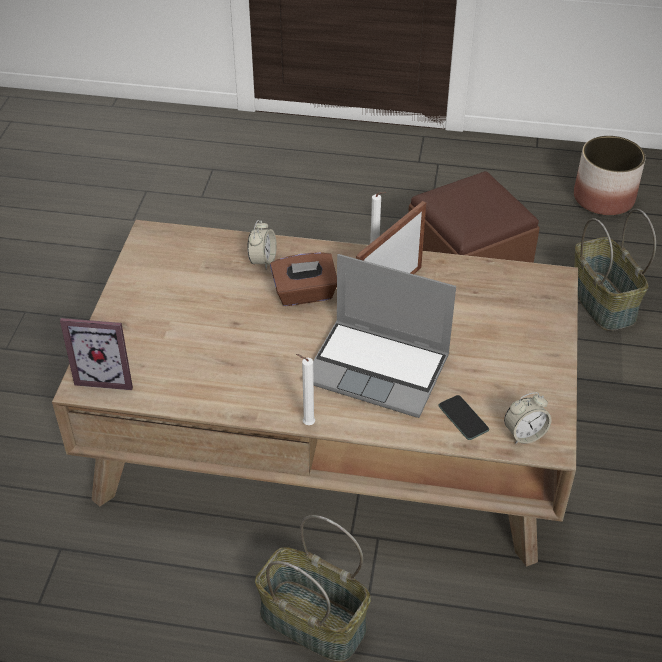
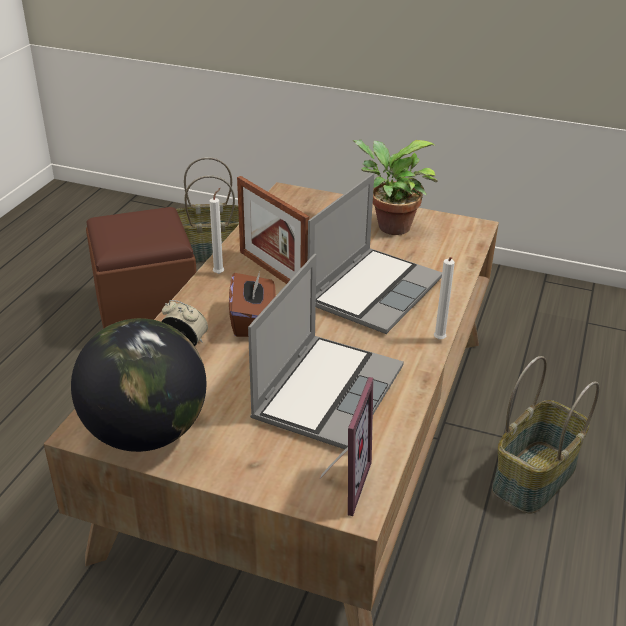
camera: 80 degrees left, 10 degrees down
(151, 264) = (146, 433): none -> globe
(215, 354) = (327, 392): none -> laptop
(463, 418) = (441, 258): phone -> none
(515, 369) = (389, 227): none -> potted plant
(524, 434) = (462, 235): alarm clock -> none
(603, 198) = (84, 225): planter -> none

